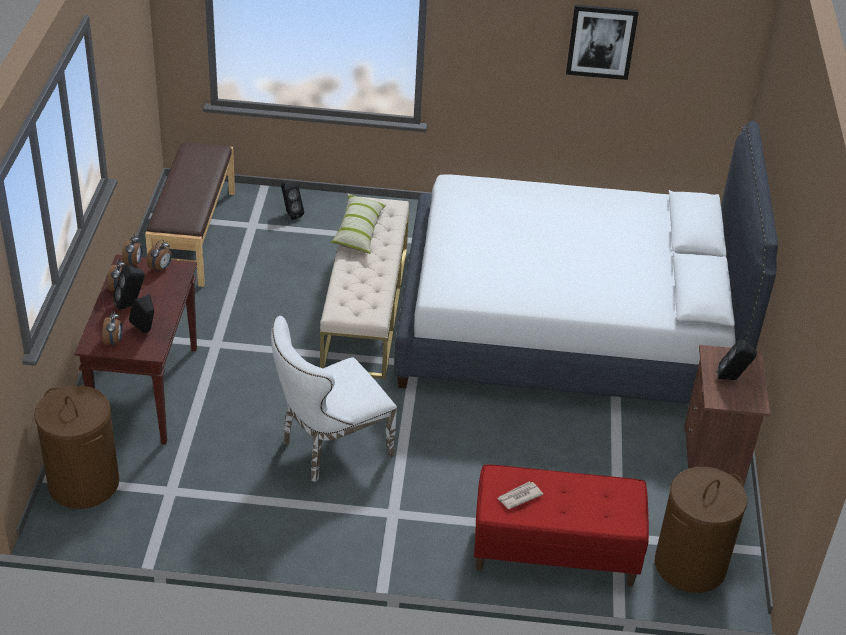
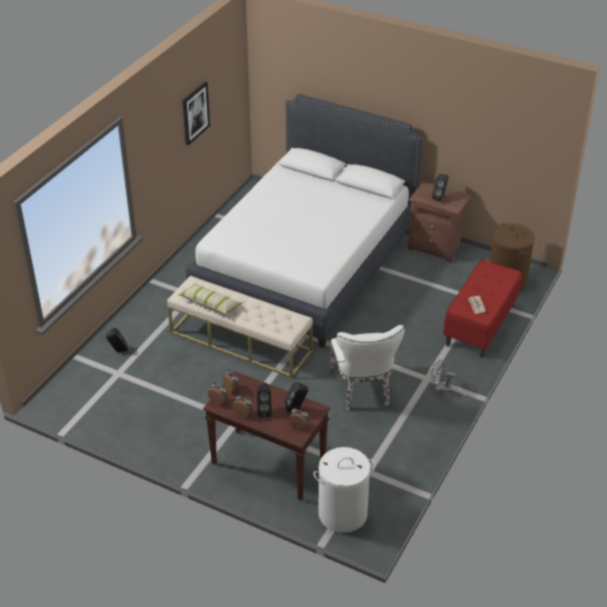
camera: 65 degrees left, 0 degrees up
(83, 483) = (342, 514): brown laundry basket -> white laundry basket
(193, 235) = (110, 406): brown bench -> none
(377, 532) = (440, 388): none -> grey fan

